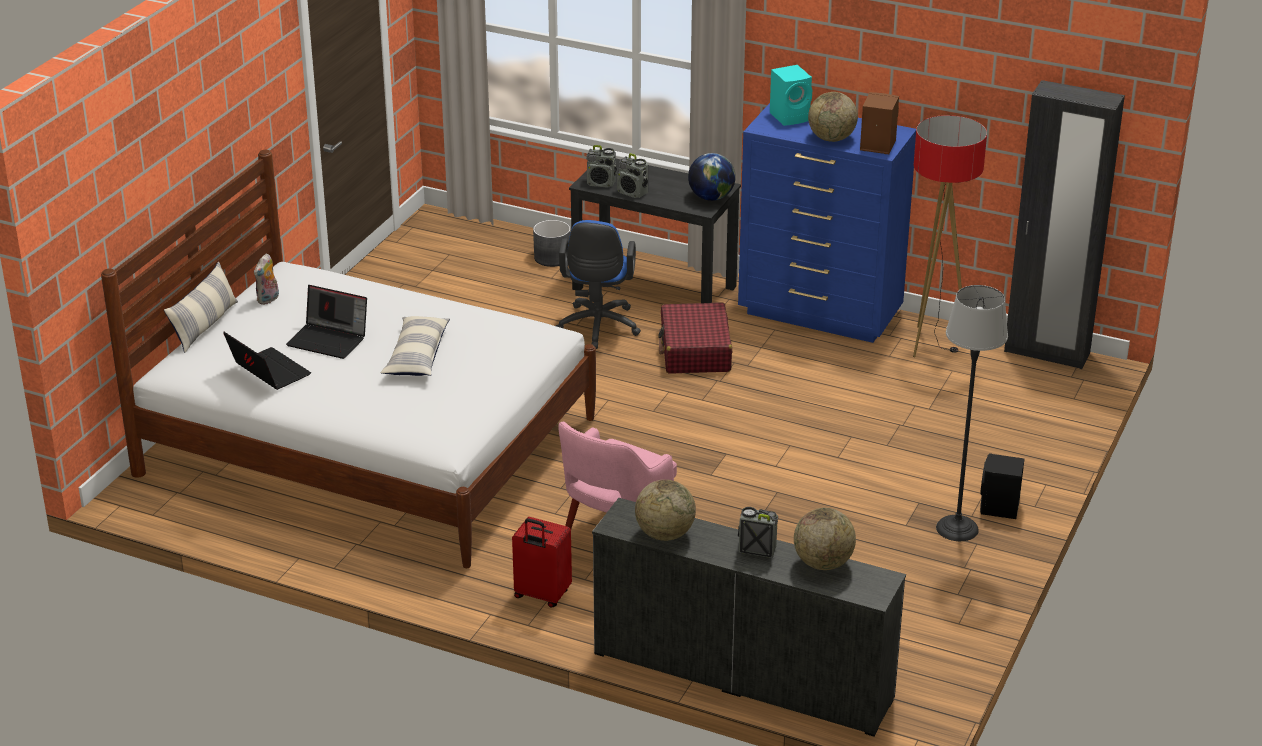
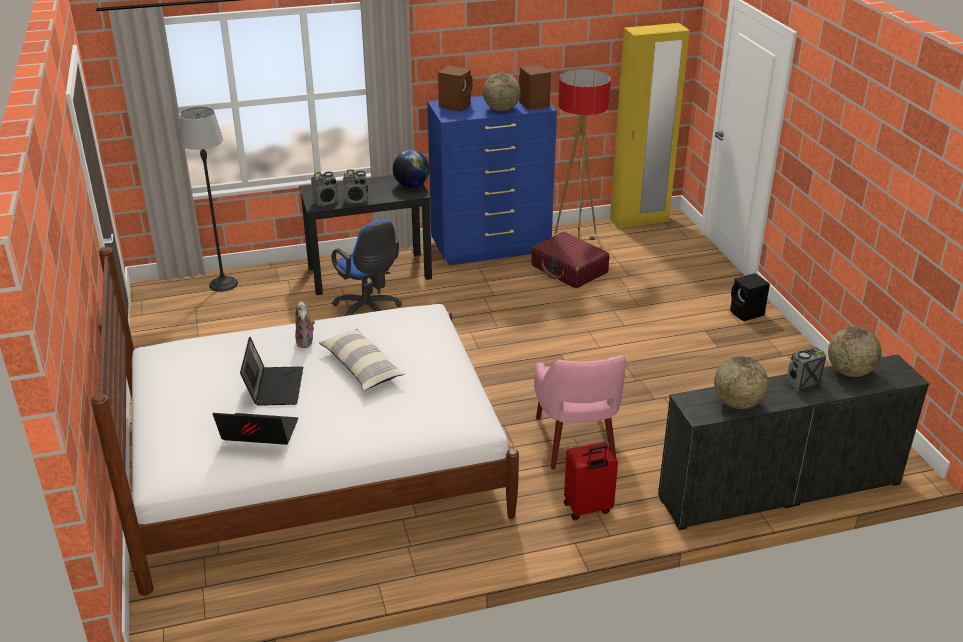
camera: 40 degrees left, 0 degrees up
(205, 326) = (144, 424): pillow -> none
(268, 299) = (175, 379): plush toy -> plush toy (306, 342)
(329, 340) = (274, 386): laptop -> laptop turned 75 degrees counterclockwise
(552, 258) = (274, 281): grey planter -> none
(695, 351) = (450, 300): red suitcase -> red suitcase (569, 269)
(791, 117) = (455, 106): turquoise speaker -> brown speaker
(957, 528) = (745, 335): floor lamp -> floor lamp (223, 284)
(1046, 353) = (639, 220): black wardrobe -> yellow wardrobe

